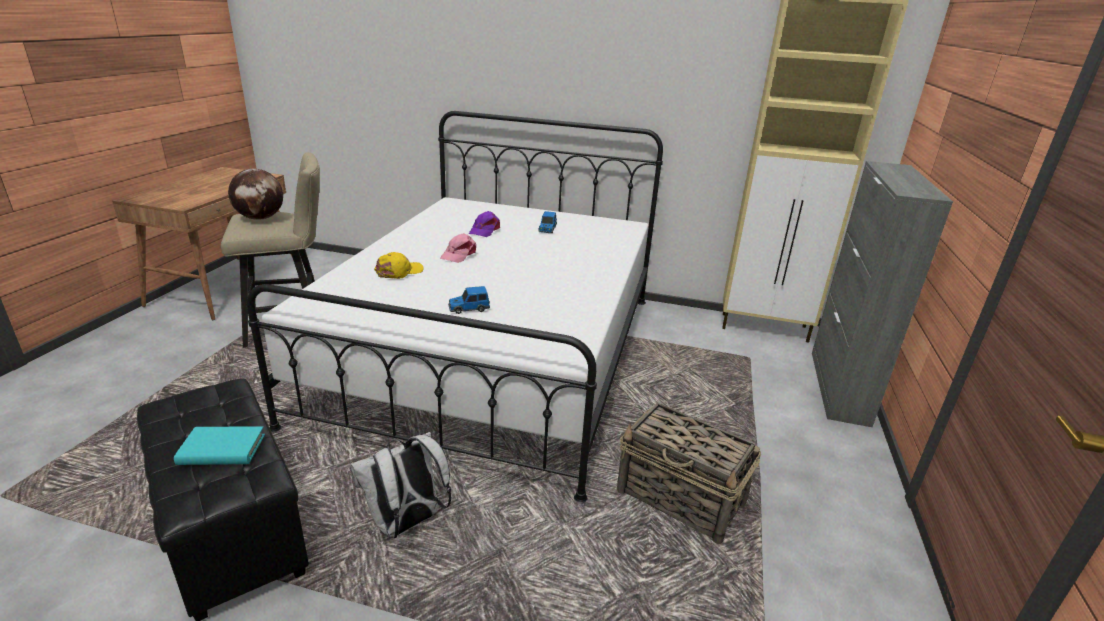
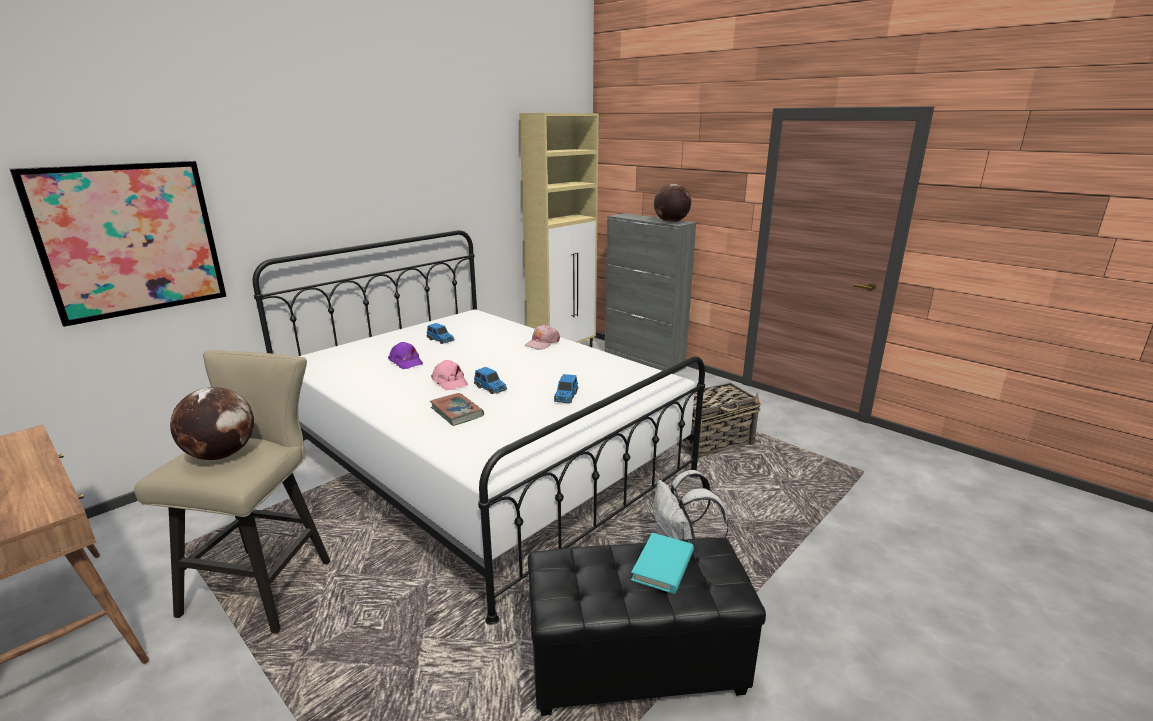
camera: 60 degrees left, 5 degrees down
(374, 74) = (130, 240): none -> picture
(399, 272) = (457, 412): yellow cap -> book
(459, 273) = (491, 388): none -> toy car
(596, 269) = (542, 343): none -> pink cap
(910, 189) = (671, 222): none -> globe

